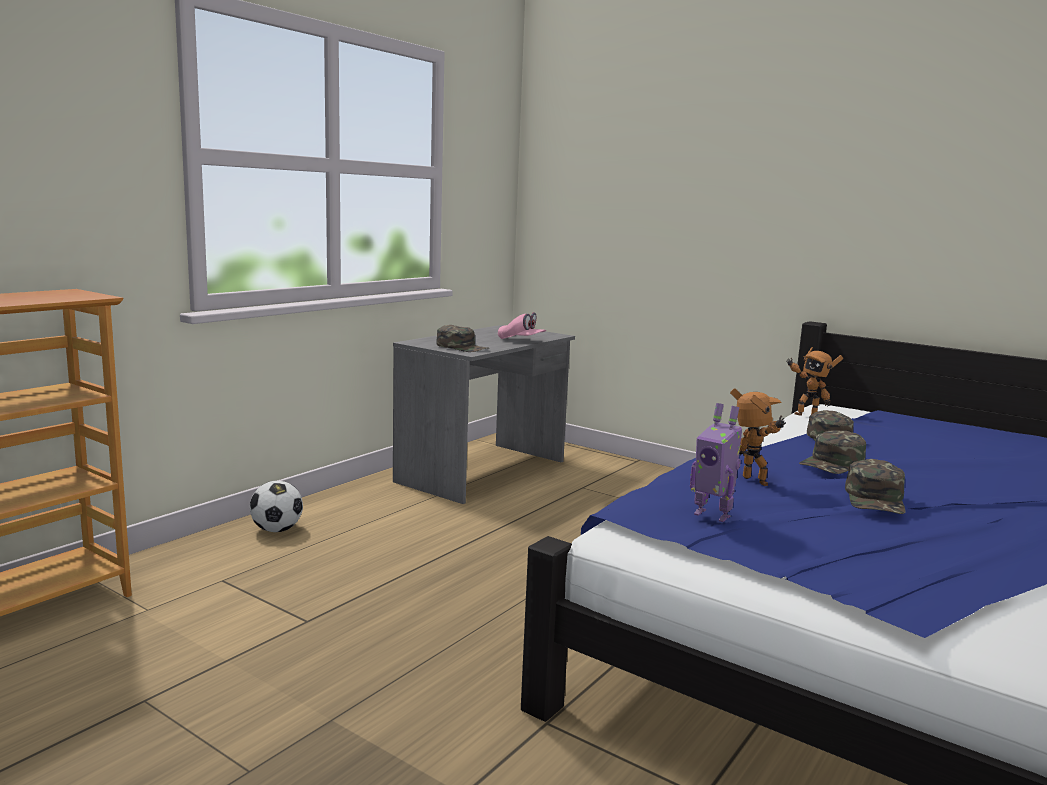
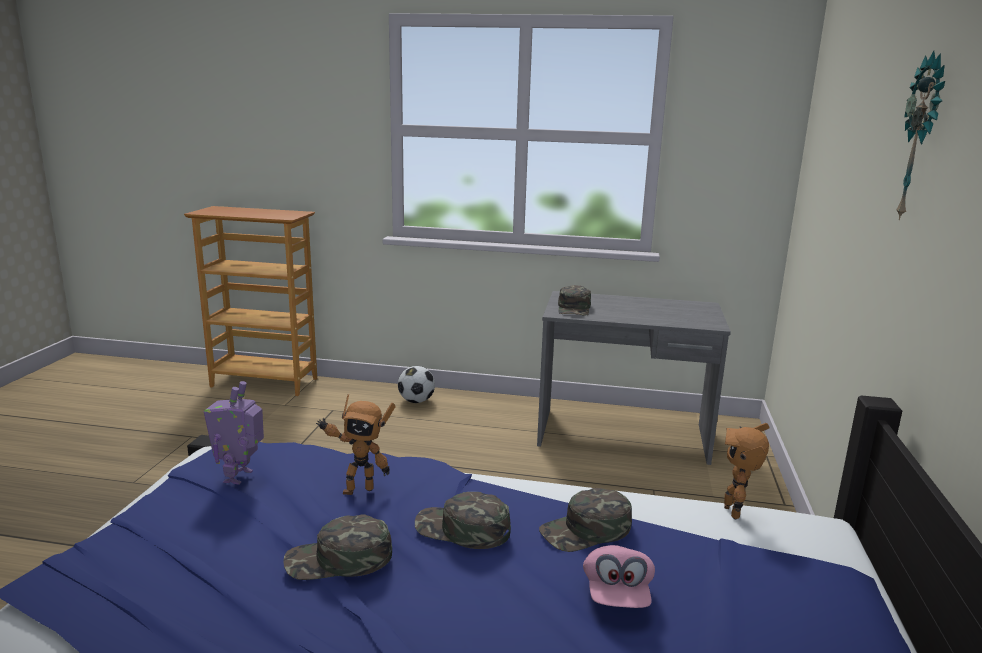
camera: 65 degrees right, 5 degrees up
(521, 340) = (650, 319): pink cap -> pink cap (616, 594)
(752, 482) = (357, 489): toy robot -> toy robot turned 45 degrees clockwise
(780, 160) = (923, 138): none -> wall clock

